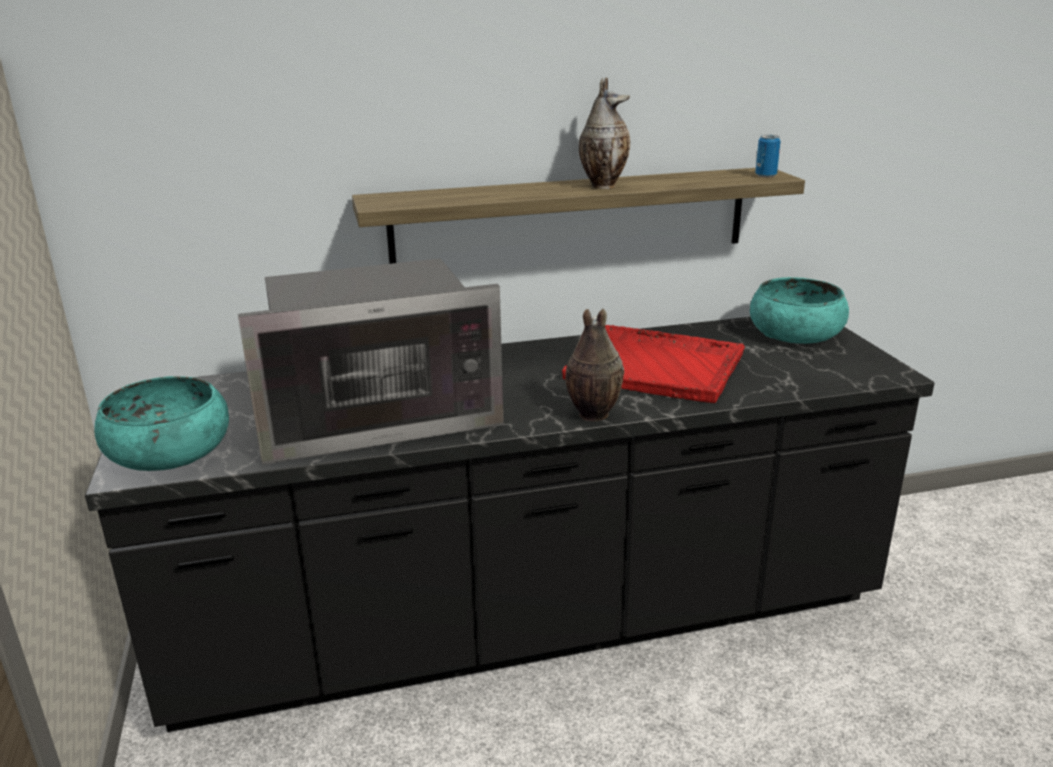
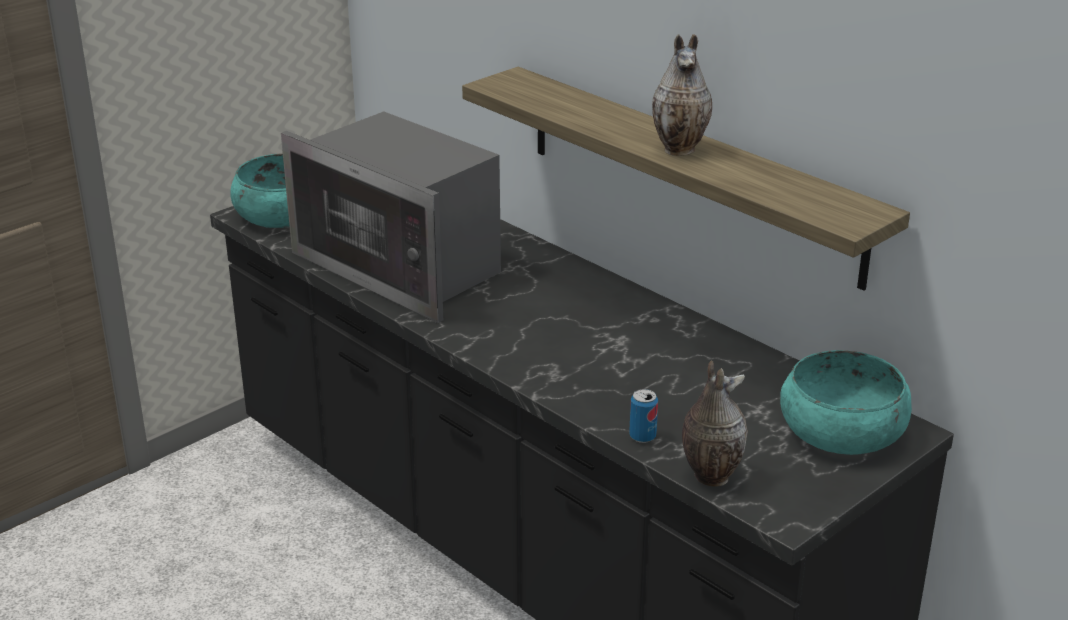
camera: 60 degrees right, 5 degrees up
(592, 415) = (494, 358): vase -> vase (709, 476)
(657, 367) = (641, 365): red tray -> none
(765, 175) = (844, 217): can -> can (642, 436)

